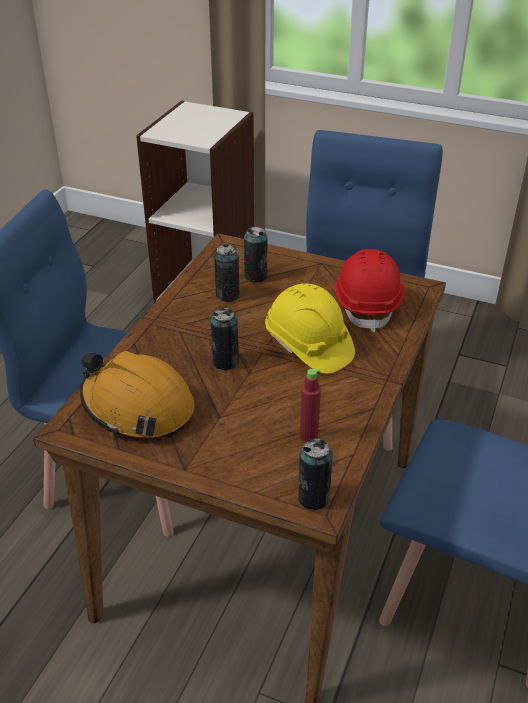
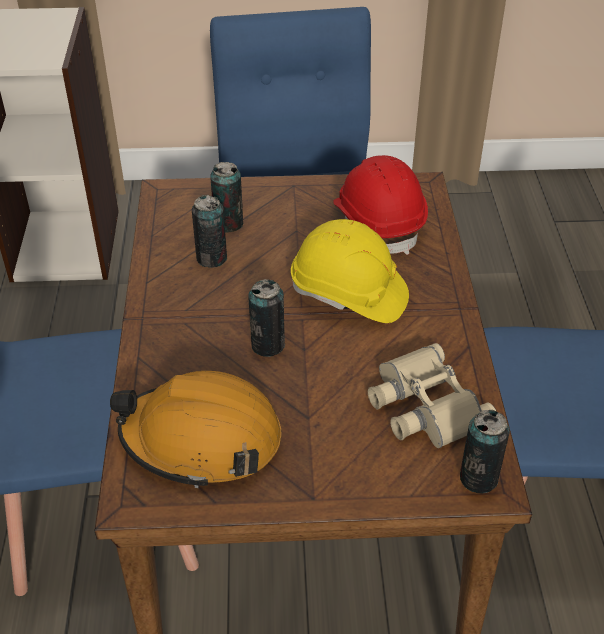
camera: 25 degrees left, 5 degrees up
(308, 436) = (423, 405): red bottle -> beige binoculars

